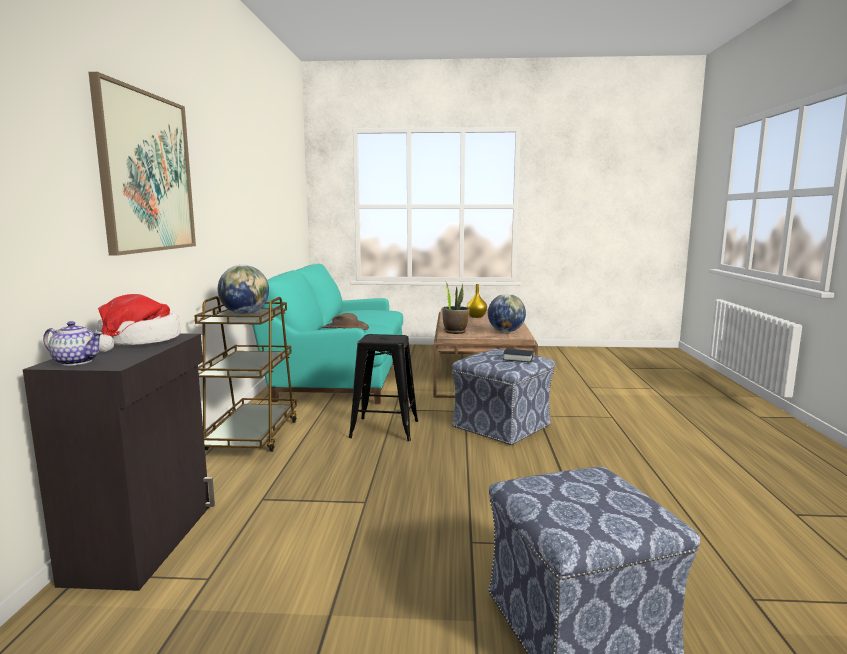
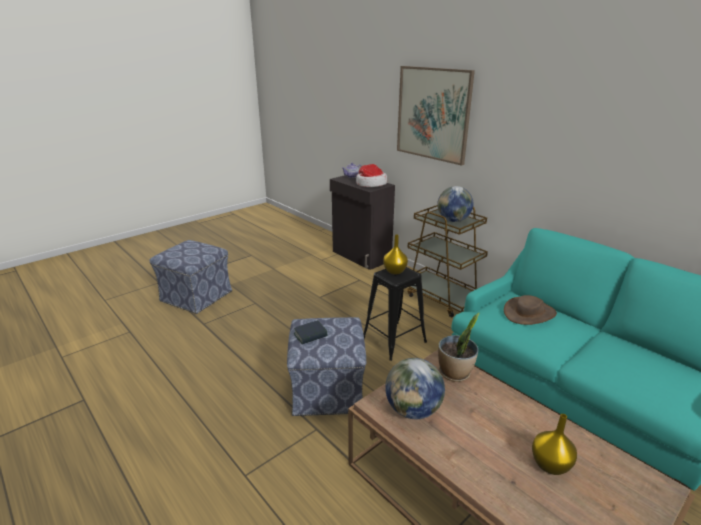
camera: 135 degrees right, 15 degrees up
(380, 339) = (395, 271): none -> yellow vase

